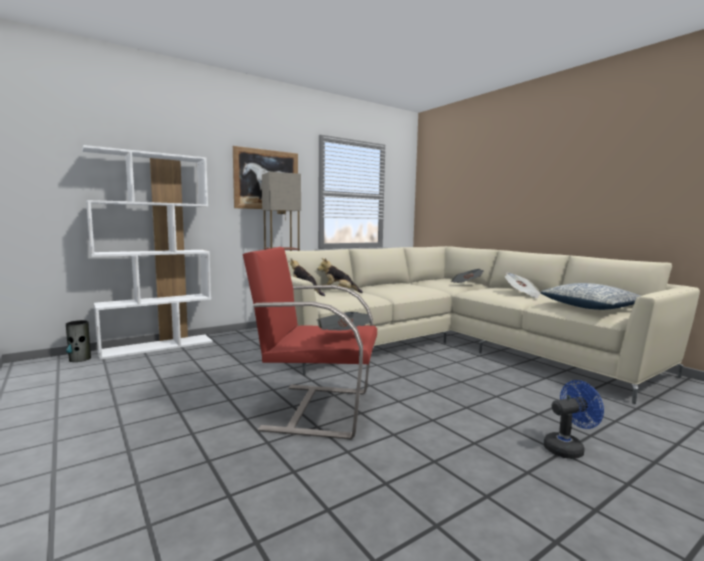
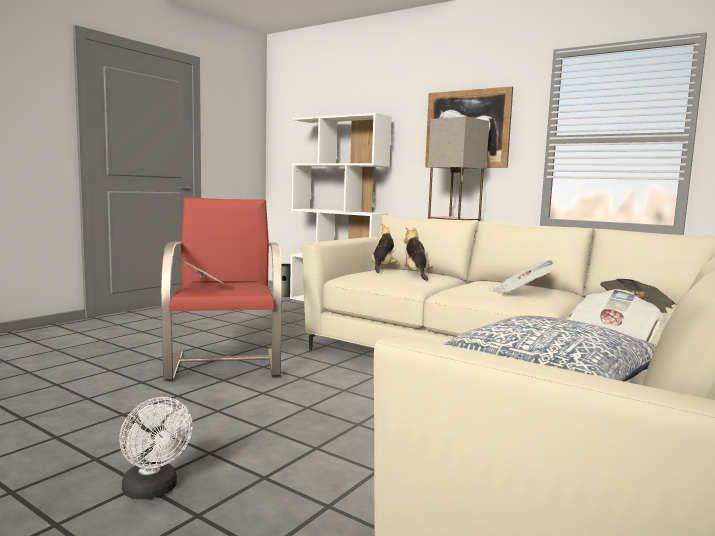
camera: 70 degrees right, 0 degrees up
(411, 287) = (520, 293): none -> newspaper
(568, 448) = (153, 490): blue fan -> white fan

